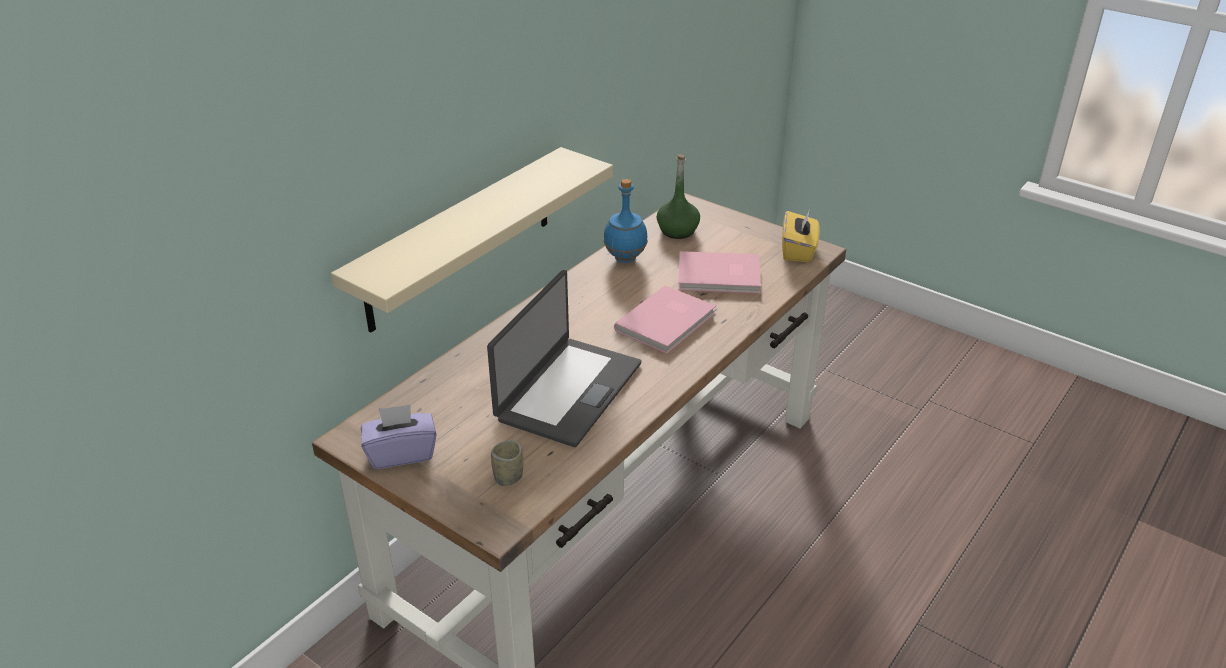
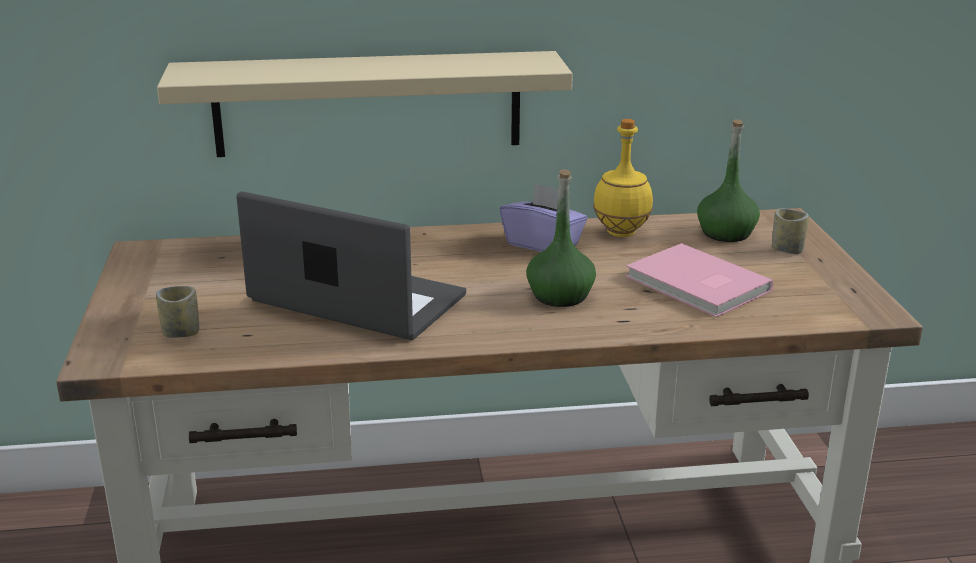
camera: 45 degrees right, 10 degrees down
(401, 453) = (149, 277): purple tissue box -> purple tissue box (543, 244)
(567, 391) = (356, 300): laptop -> laptop turned 135 degrees counterclockwise
(625, 259) = (621, 233): blue bottle -> yellow bottle
(668, 322) = (560, 296): pink book -> green bottle
(723, 228) = (787, 249): none -> cup
(798, 251) = (846, 302): yellow tissue box -> none

